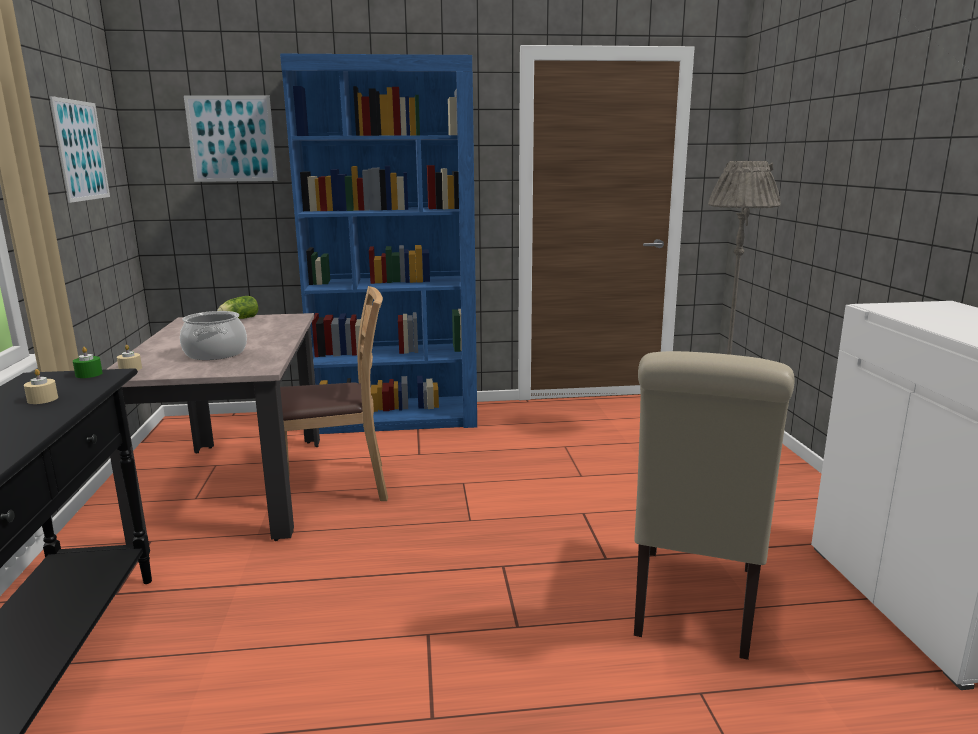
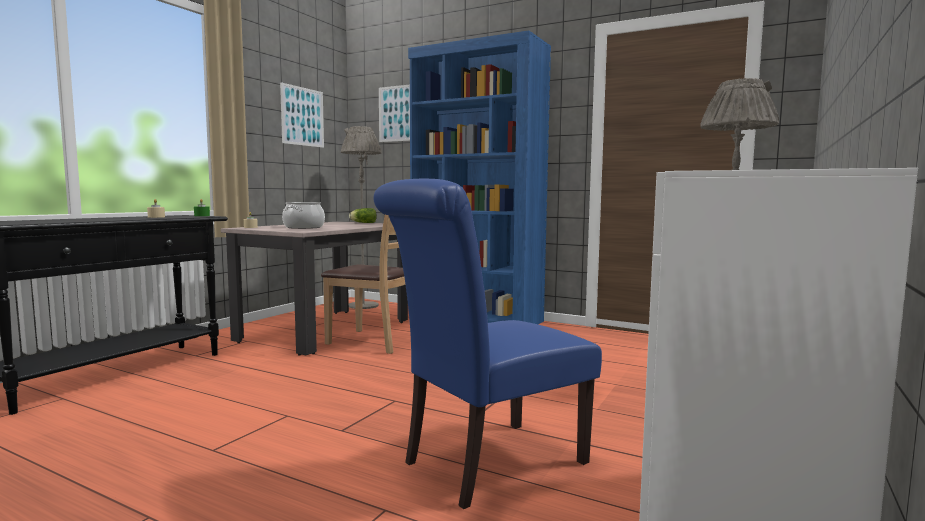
camera: 35 degrees right, 10 degrees down
(213, 429) = (363, 305): none -> grey floor lamp
(694, 606) = (485, 464): beige chair -> blue chair

